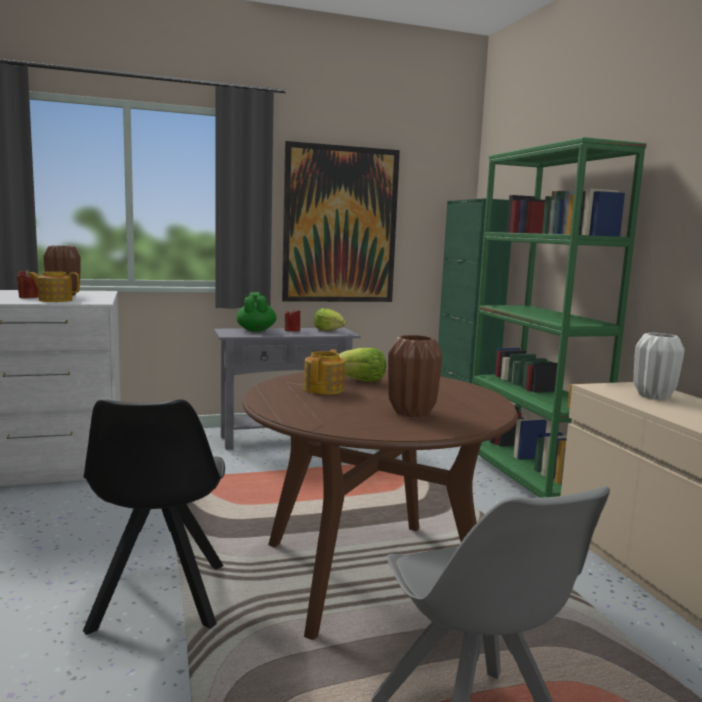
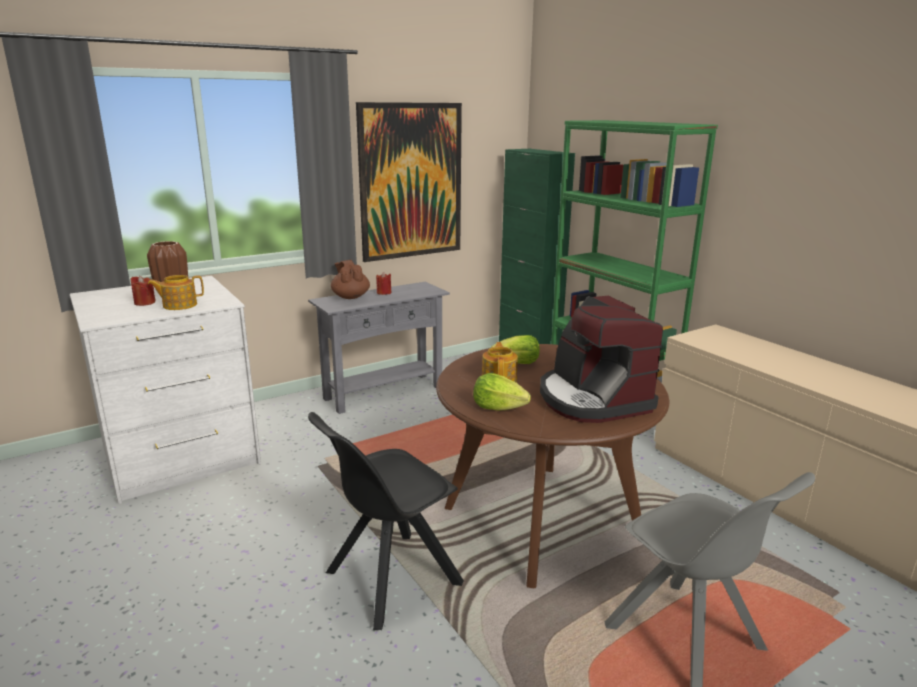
camera: 15 degrees left, 10 degrees up
(158, 599) = (390, 579): black chair -> black chair turned 75 degrees clockwise
(256, 330) = (350, 297): green teapot -> brown teapot
(328, 330) = (416, 288): lettuce -> lettuce (498, 408)
(412, 413) = (592, 399): brown vase -> coffee machine
(653, 396) = (733, 343): white vase -> none

